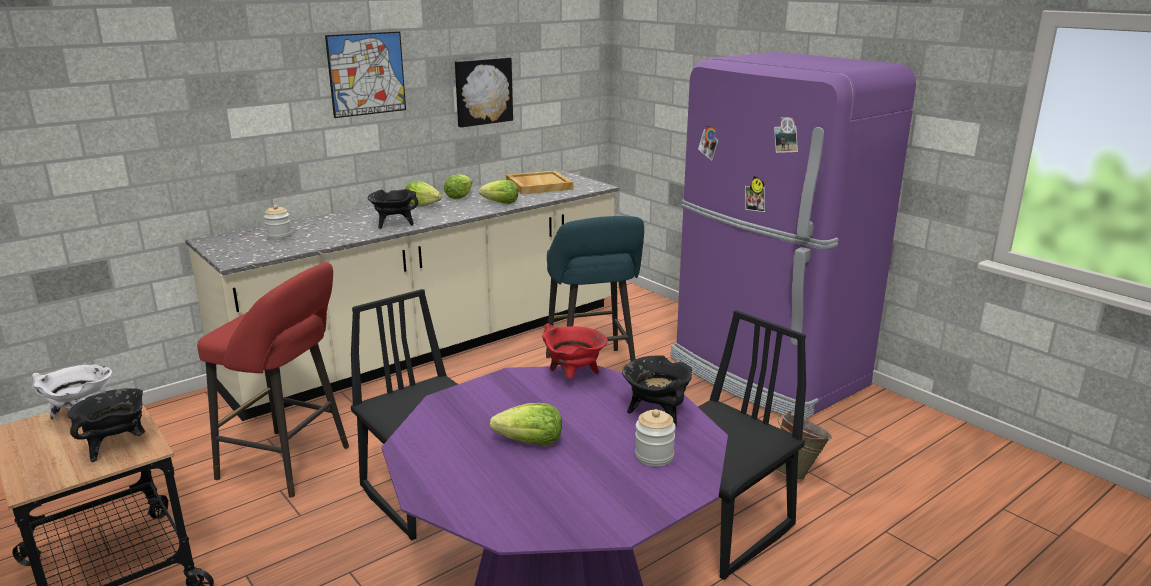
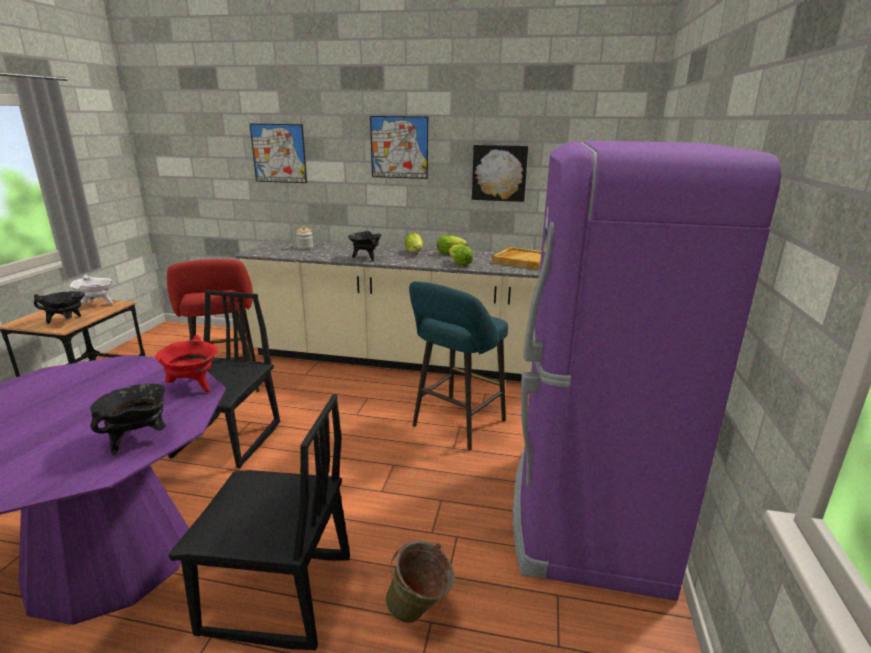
camera: 50 degrees right, 0 degrees up
(183, 103) = (279, 153): none -> picture
(530, 443) = (62, 408): lettuce -> none
(654, 456) = (49, 463): jar -> none

